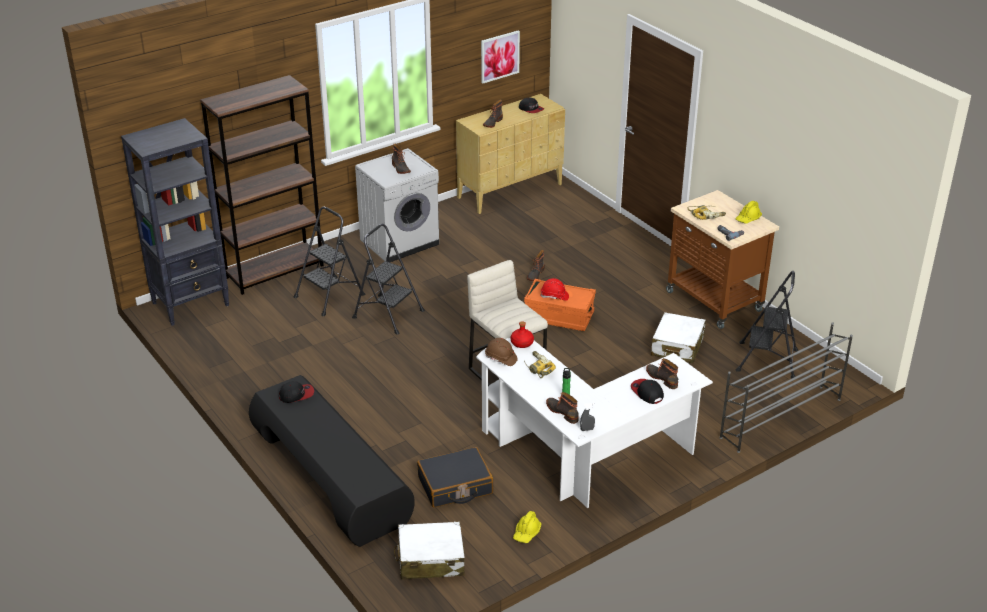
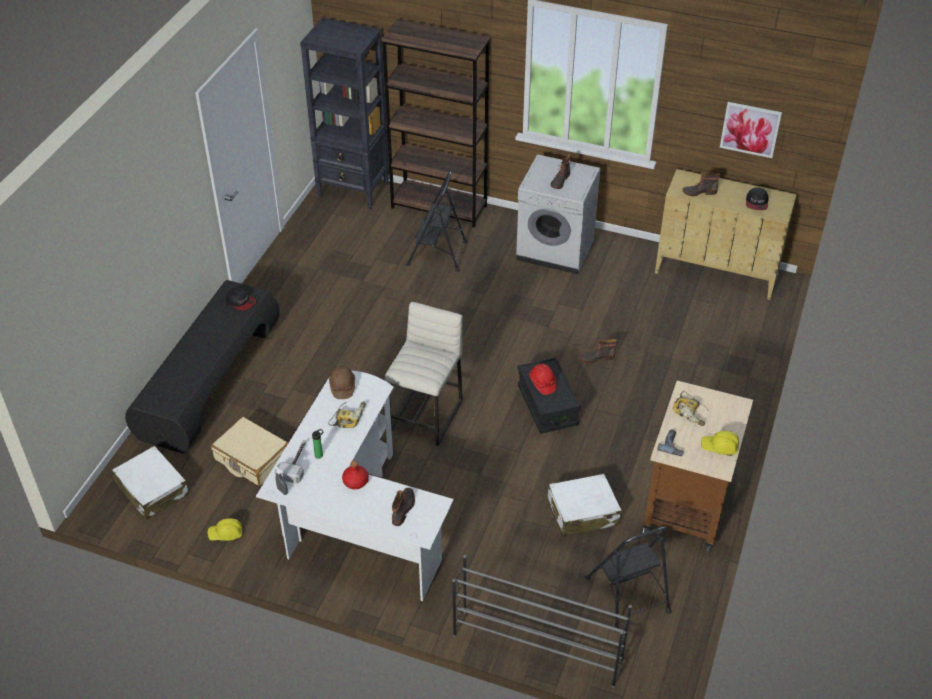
camera: 55 degrees right, 10 degrees up
(386, 313) = (445, 297): black step ladder -> none
(455, 486) = (252, 458): black suitcase -> beige suitcase
(521, 343) = (376, 389): red bottle -> red bottle (355, 481)
(559, 316) = (547, 406): orange storage box -> black storage box
(563, 412) = (296, 463): boot -> hammer
(647, 392) = (371, 507): cap -> none

